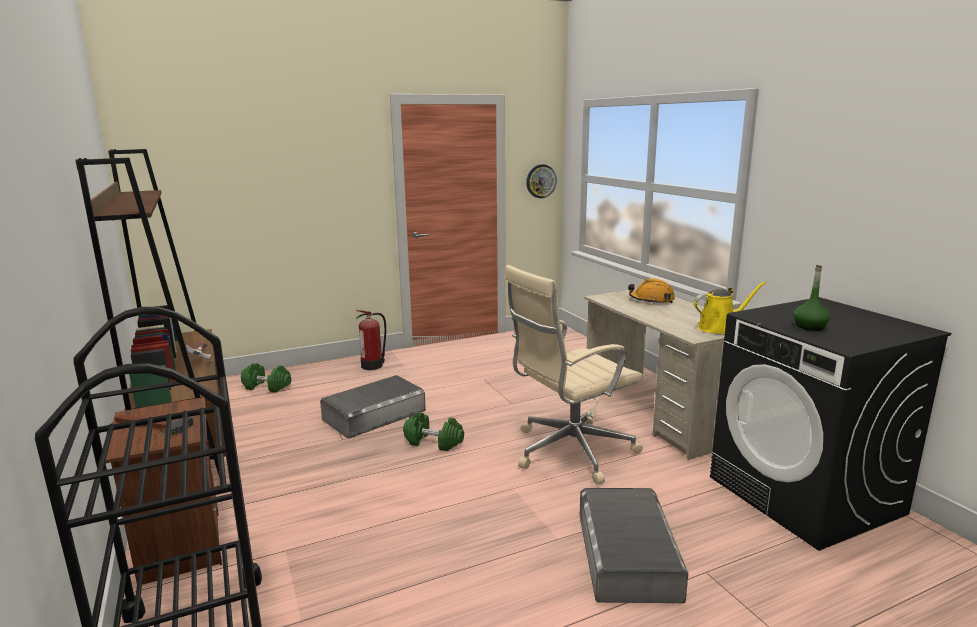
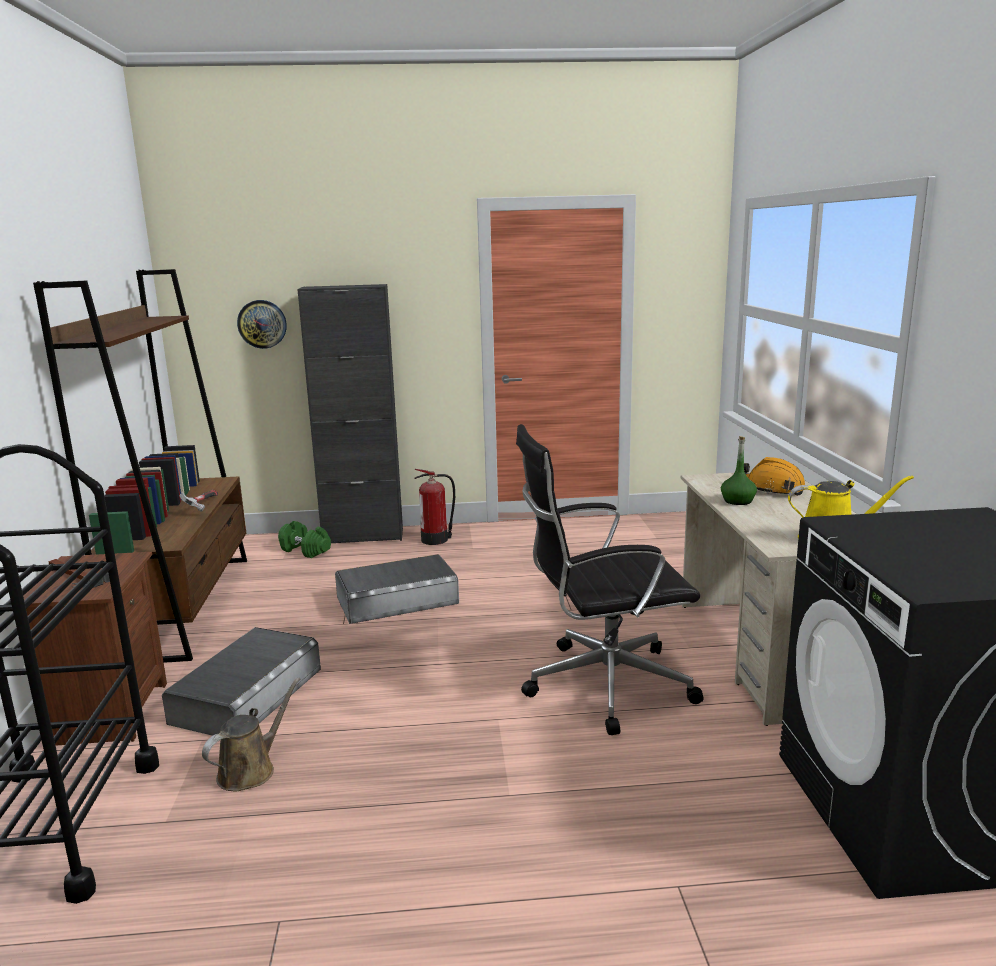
camera: 20 degrees right, 0 degrees up
(310, 370) = (363, 536): none -> black cabinet
(346, 564) = (251, 770): none -> brown watering can
(434, 442) = (442, 644): green dumbbell -> none
(541, 181) = (687, 312): wall clock -> wall clock (262, 324)
(569, 451) = (603, 684): beige office chair -> black office chair
(627, 555) = (585, 836): grey storage box -> grey storage box (248, 695)
(810, 326) = (907, 551): green bottle -> green bottle (738, 501)

